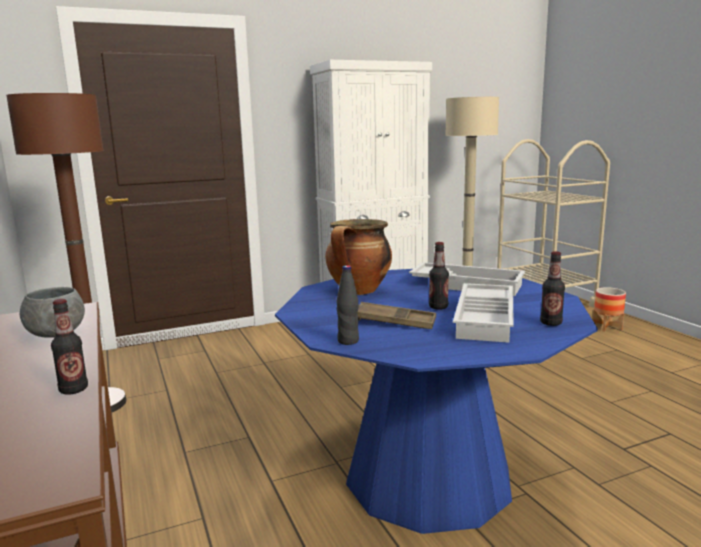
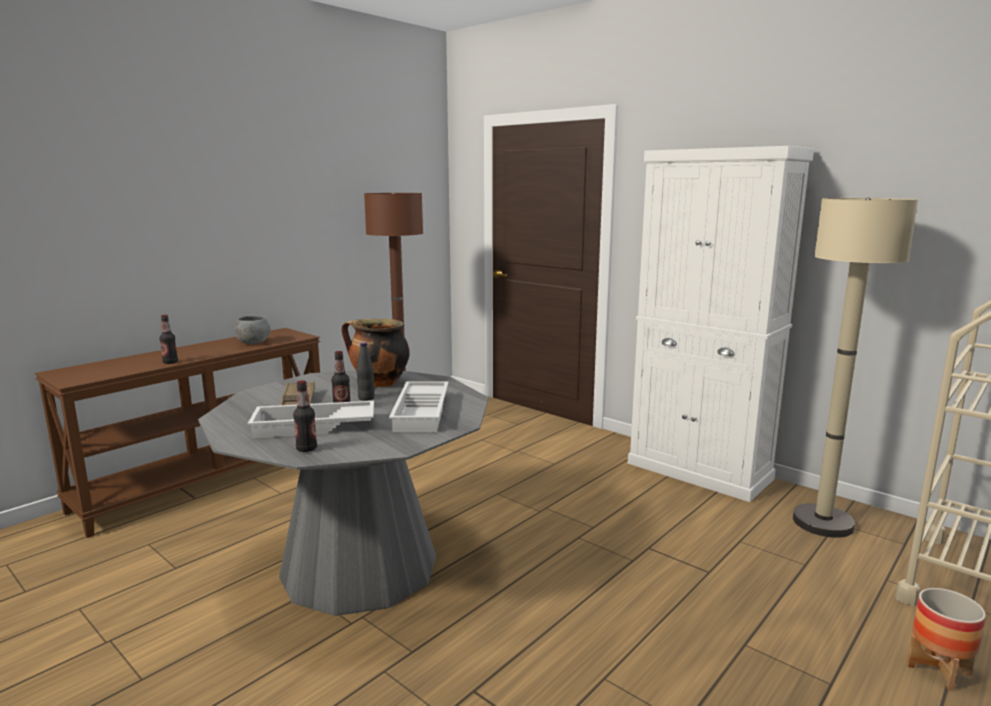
camera: 65 degrees right, 0 degrees up
(348, 341) = (251, 396): black bottle -> black bottle (366, 398)
(428, 476) = (359, 566): blue dining table -> grey dining table

